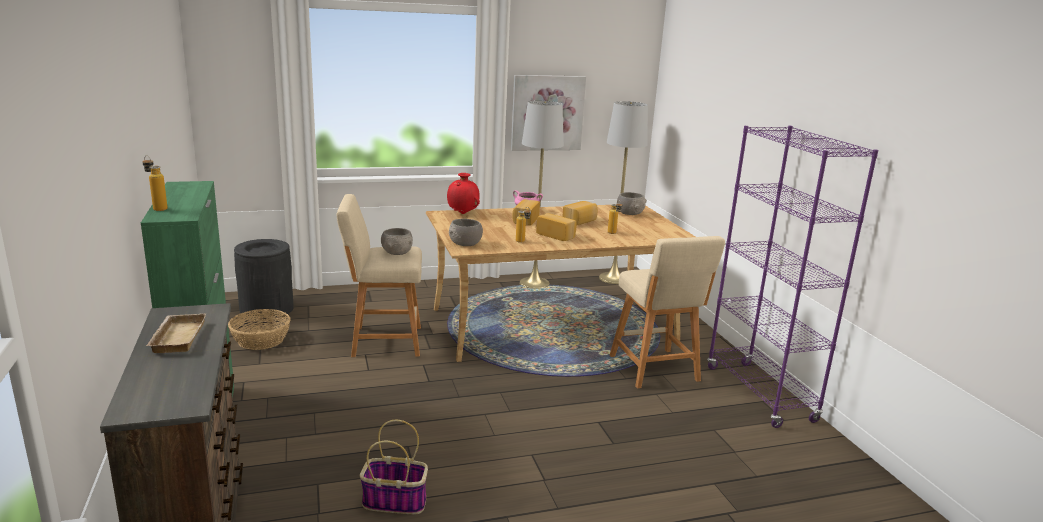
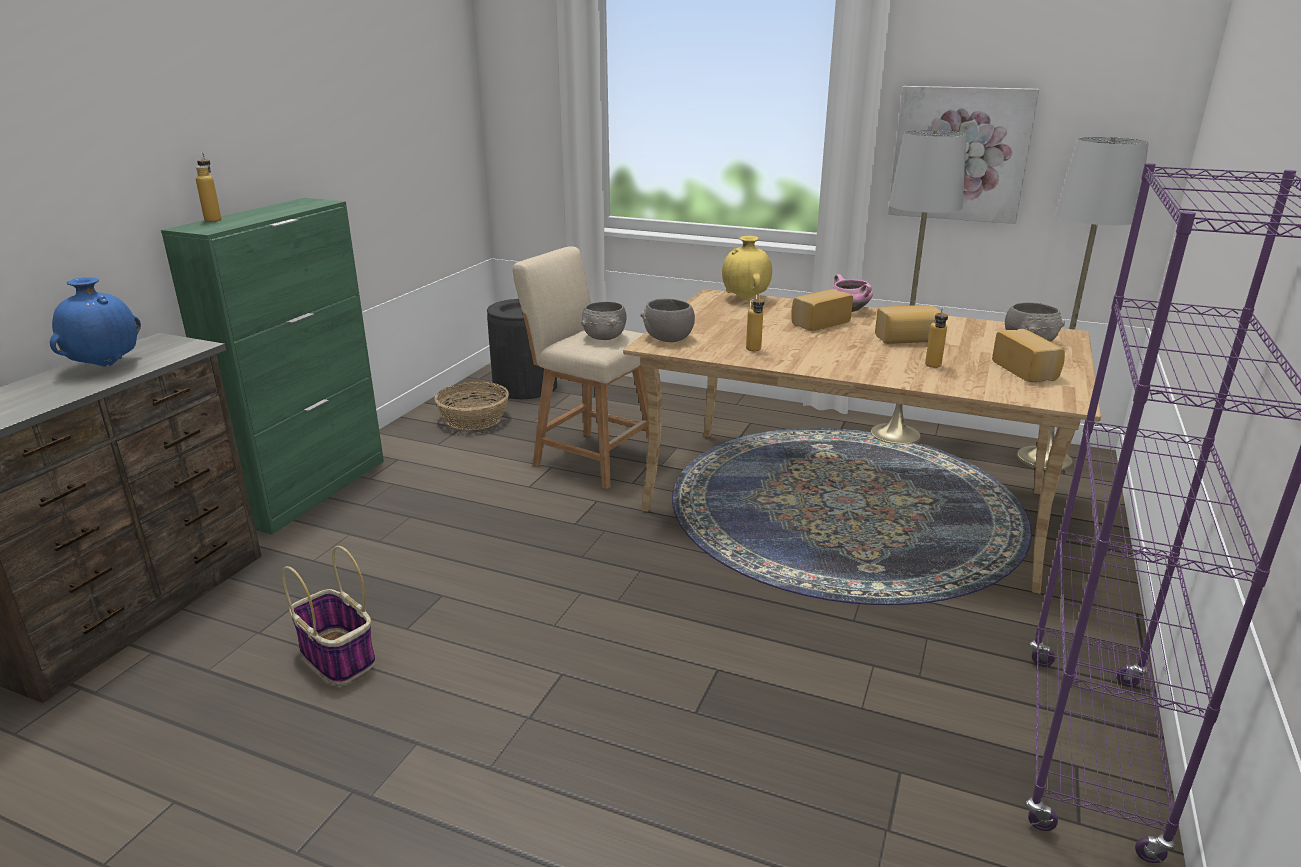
camera: 40 degrees right, 5 degrees up
(176, 337) = (106, 365): beige tray -> blue vase
(463, 213) = (745, 299): red vase -> yellow vase
(556, 235) = (827, 352): bread -> bread (1026, 370)
(655, 370) = (924, 627): beige stool -> none

